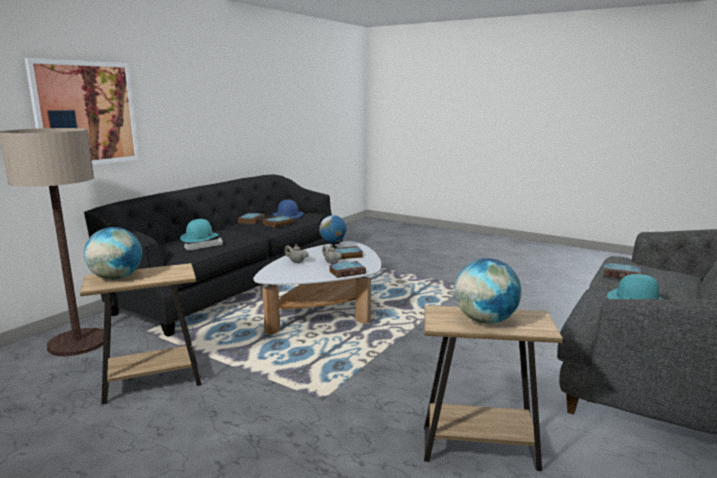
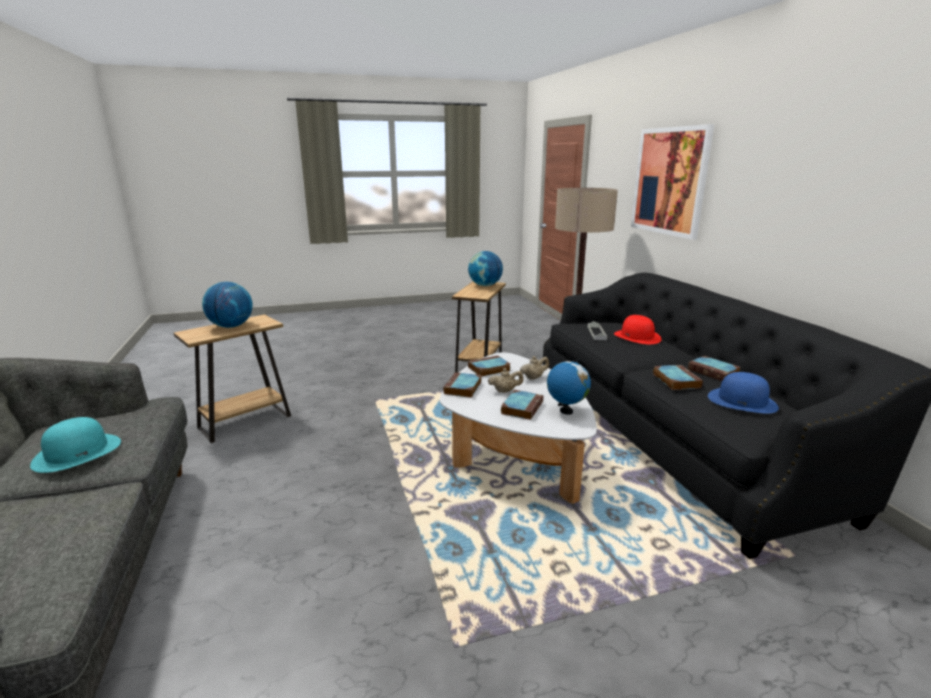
camera: 130 degrees right, 5 degrees up
(199, 237) = (637, 336): turquoise hat -> red hat
(622, 274) = (73, 513): book -> book (488, 369)

